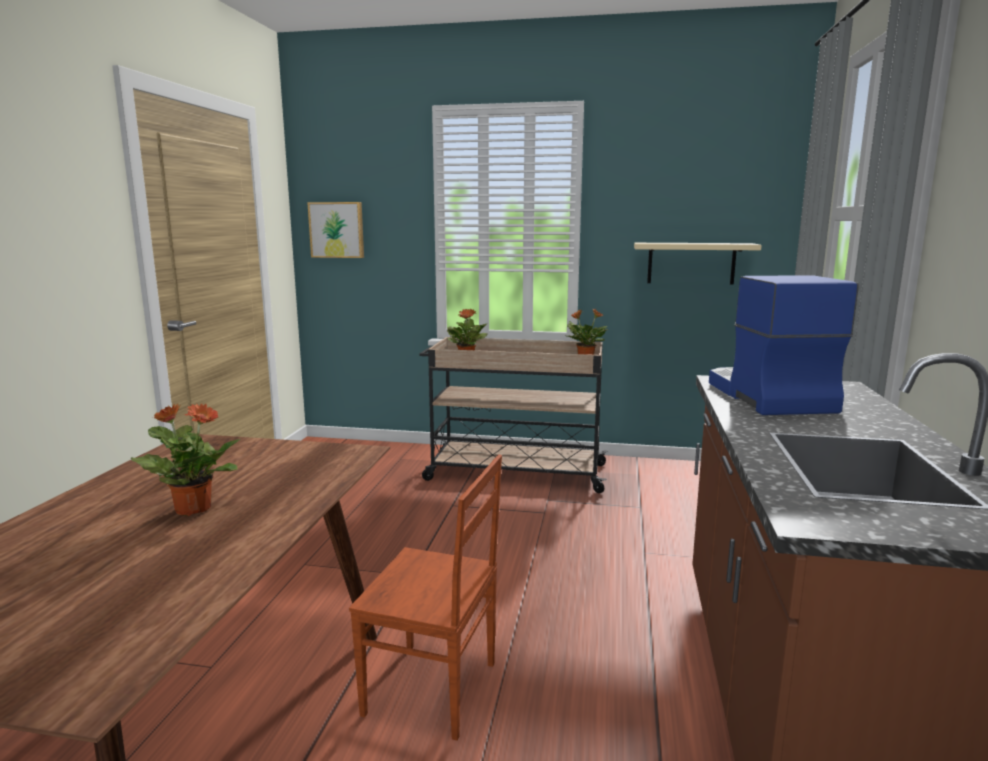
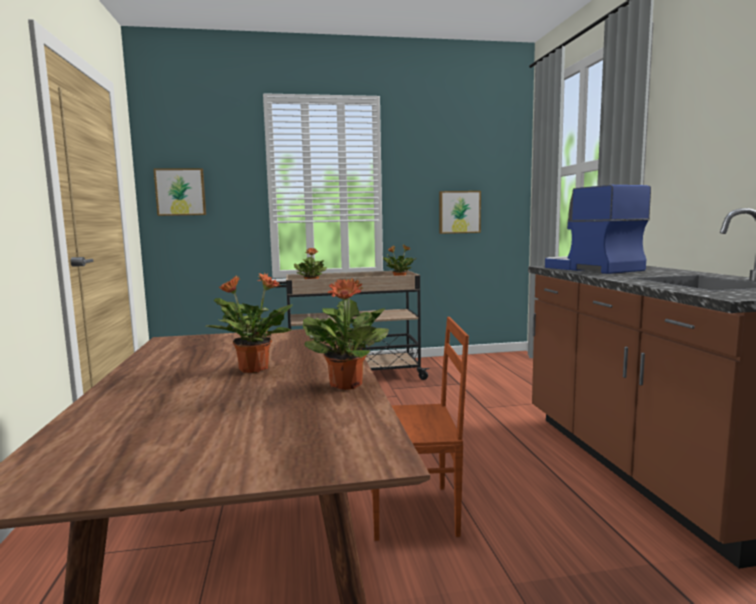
camera: 20 degrees left, 5 degrees down
(237, 557) = (346, 384): none -> potted plant
(691, 263) = (459, 212): beige shelf -> picture

